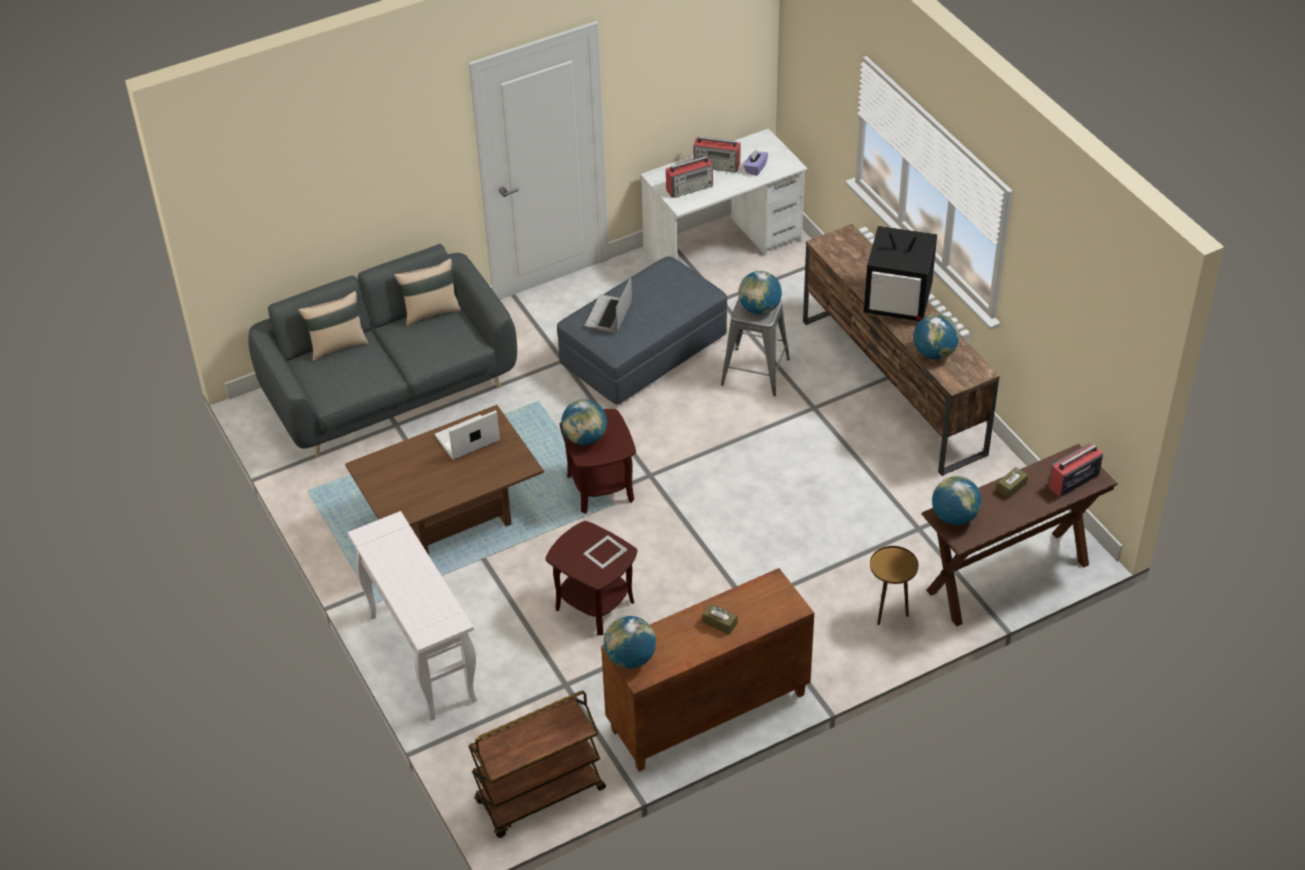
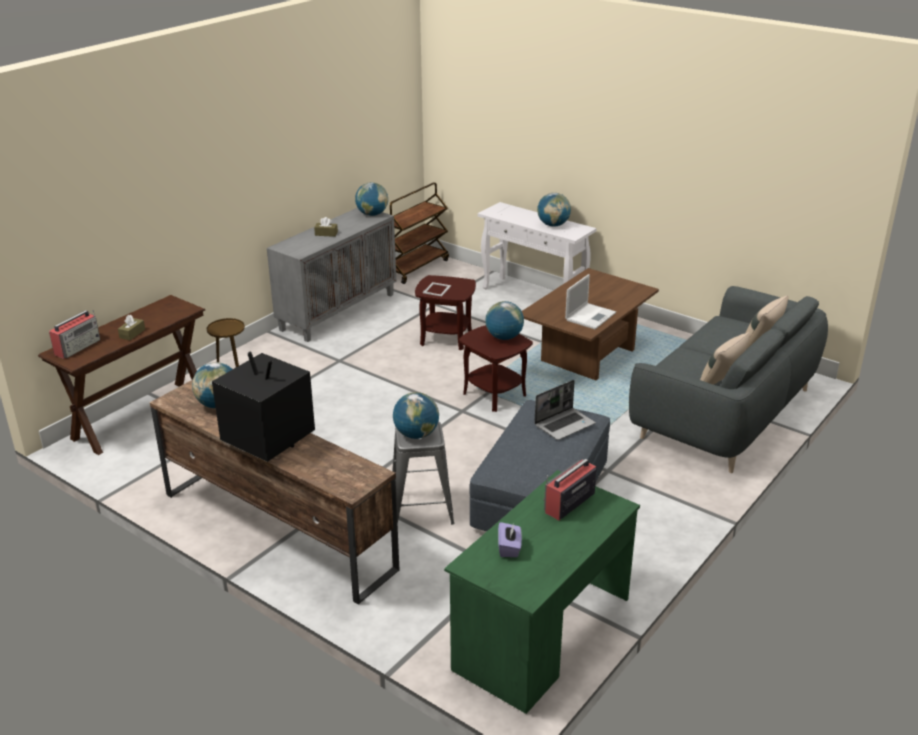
camera: 155 degrees right, 15 degrees down
(609, 315) = (565, 424): laptop -> laptop turned 60 degrees clockwise
(708, 714) = (338, 311): brown cabinet -> grey cabinet
(717, 165) = (559, 539): radio -> none
(723, 246) = (542, 634): white desk -> green desk
(899, 301) = (267, 439): television -> television turned 45 degrees clockwise
(954, 517) = (177, 310): globe -> globe (553, 225)

